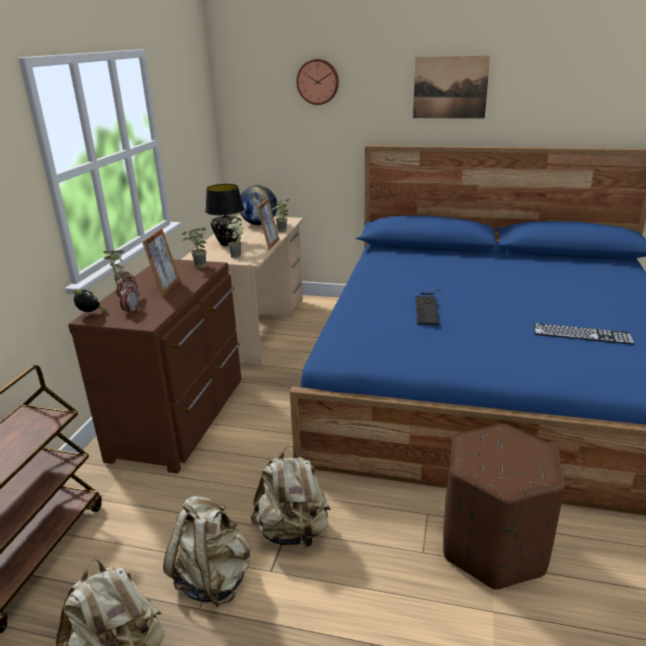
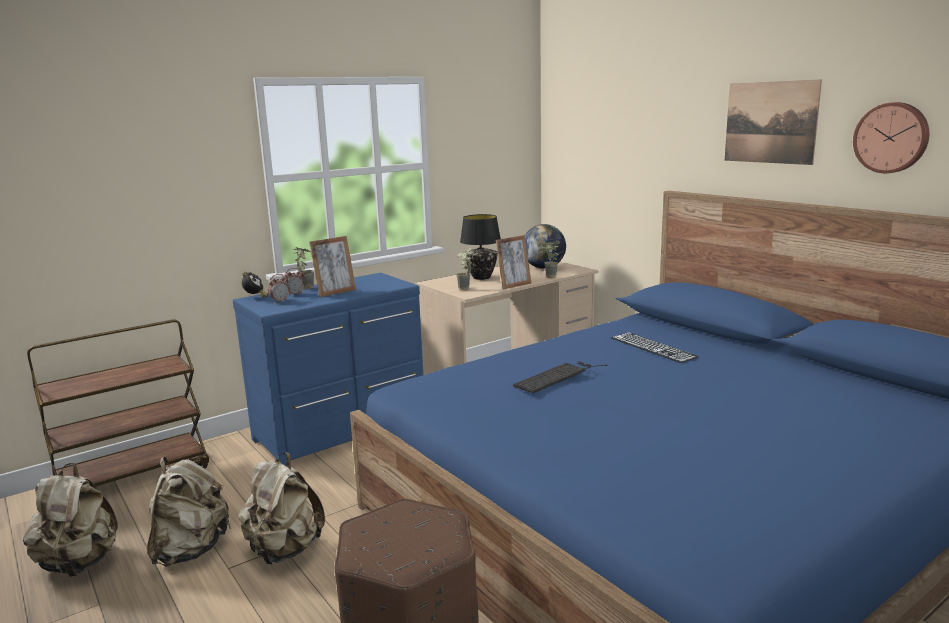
camera: 40 degrees right, 10 degrees down
(182, 418) = (343, 431): brown dresser -> blue dresser
(198, 267) = (389, 284): potted plant -> none
(318, 82) = (630, 114): wall clock -> wall clock (891, 137)
(582, 334) = (692, 458): keyboard -> keyboard (653, 347)

